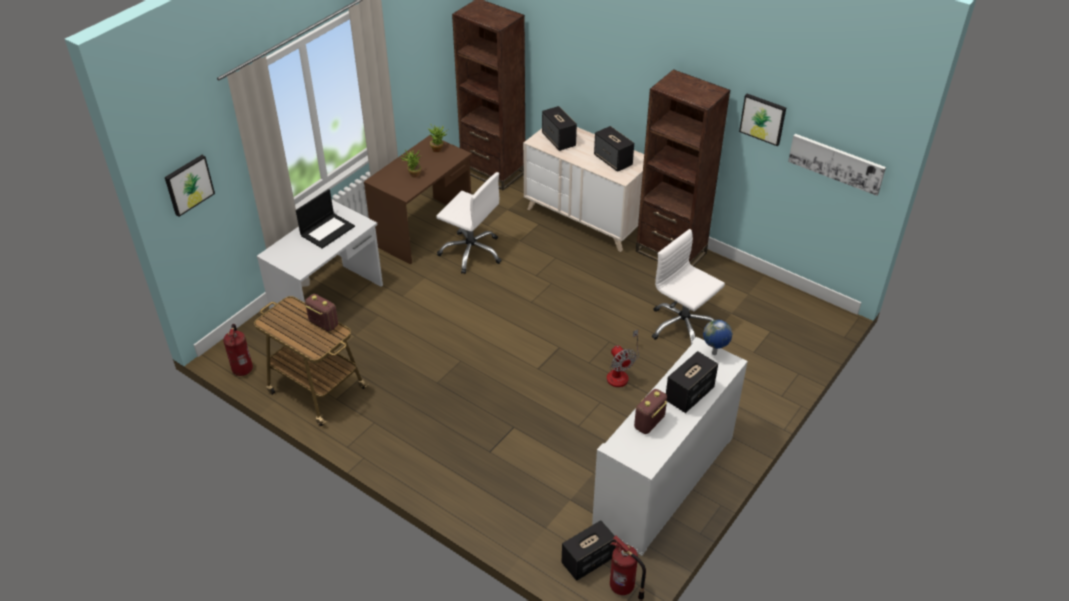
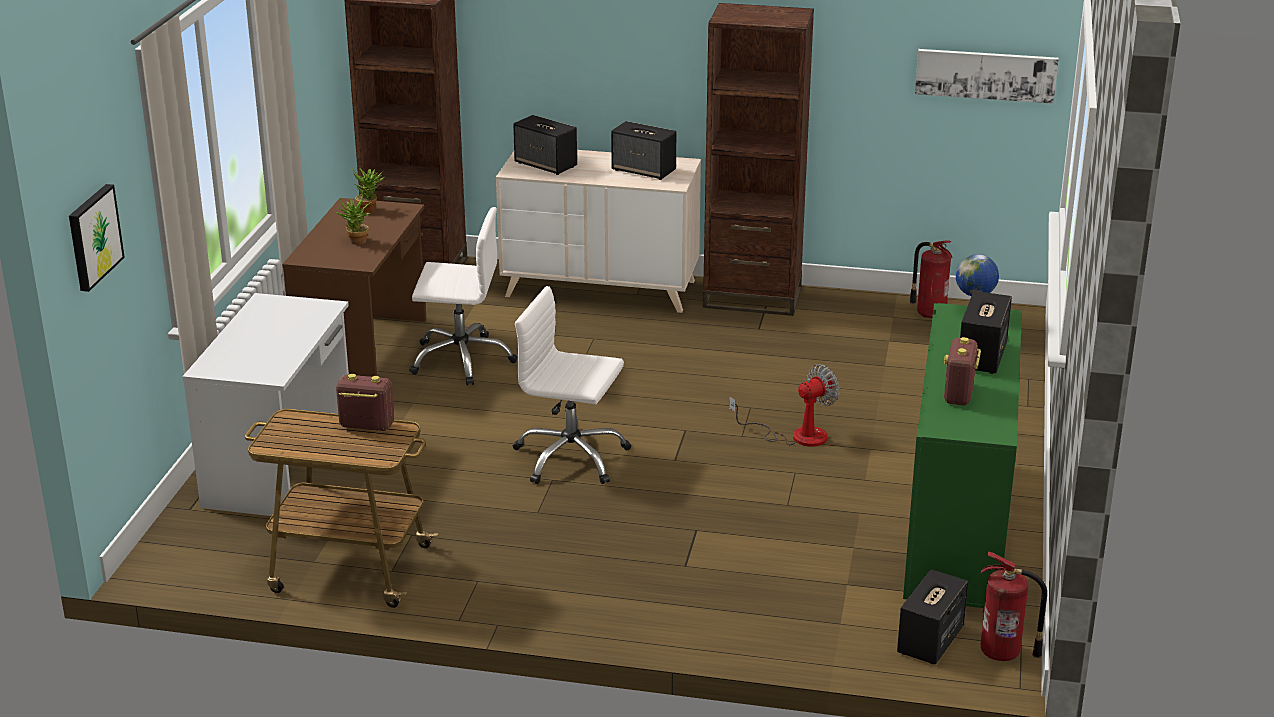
camera: 25 degrees left, 15 degrees down
(243, 368) = (200, 576): fire extinguisher -> fire extinguisher (929, 313)
(327, 230) = (275, 325): laptop -> none
(620, 373) = (796, 435): fan -> fan turned 75 degrees counterclockwise
(664, 481) = (956, 529): white cabinet -> green cabinet
(682, 326) = (837, 368): white office chair -> white office chair (570, 458)
(763, 118) = (867, 41): picture -> none

